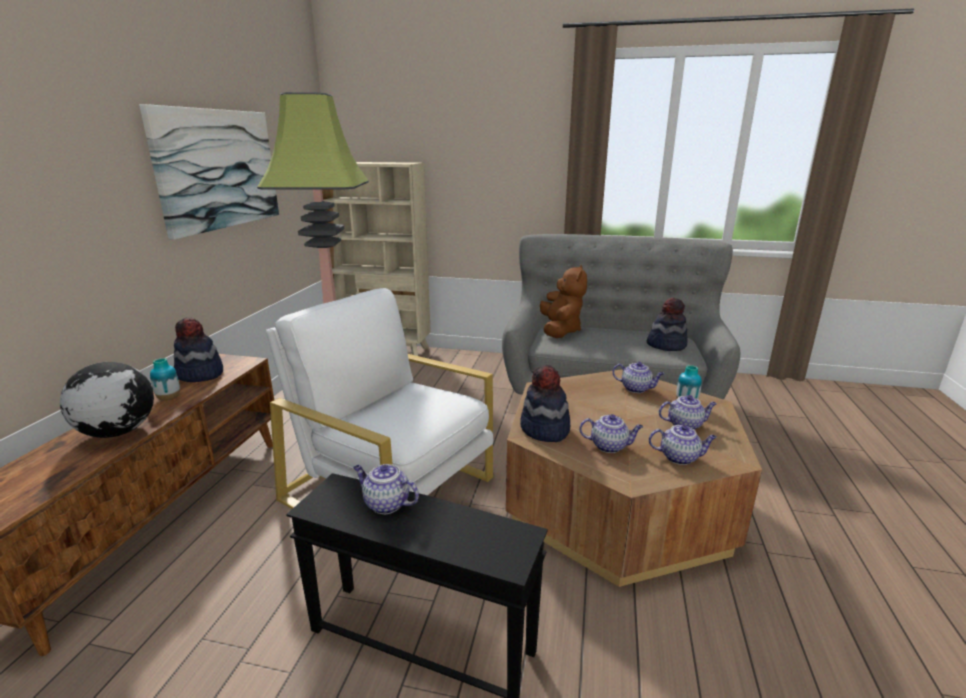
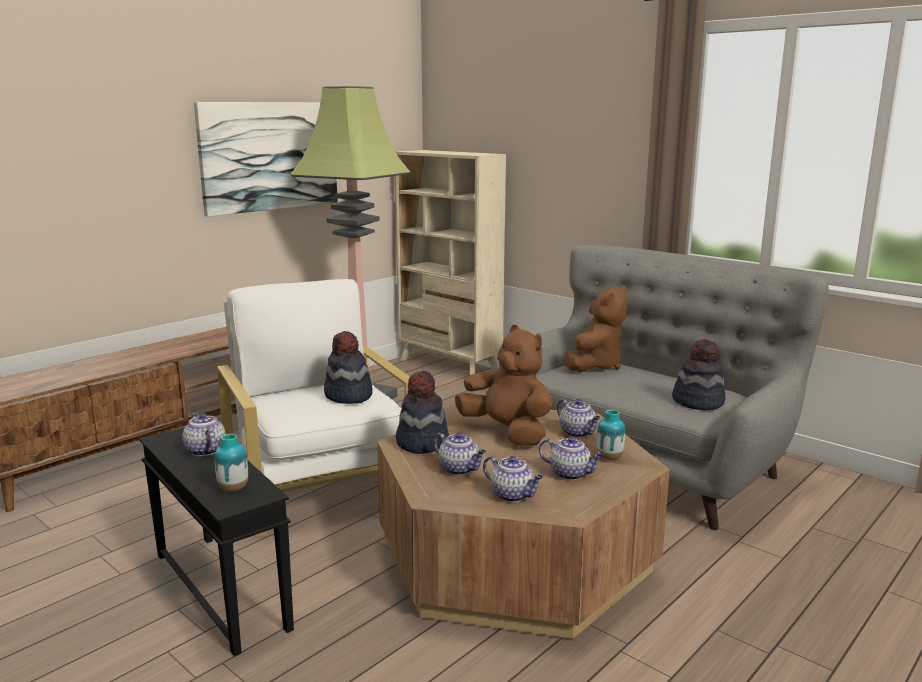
camera: 30 degrees right, 5 degrees down
(117, 432) = (107, 366): globe -> none
(169, 398) = (163, 351): vase -> vase (233, 488)
(200, 374) = (203, 339): hat -> hat (348, 396)
(591, 402) = (507, 432): none -> brown plush toy

